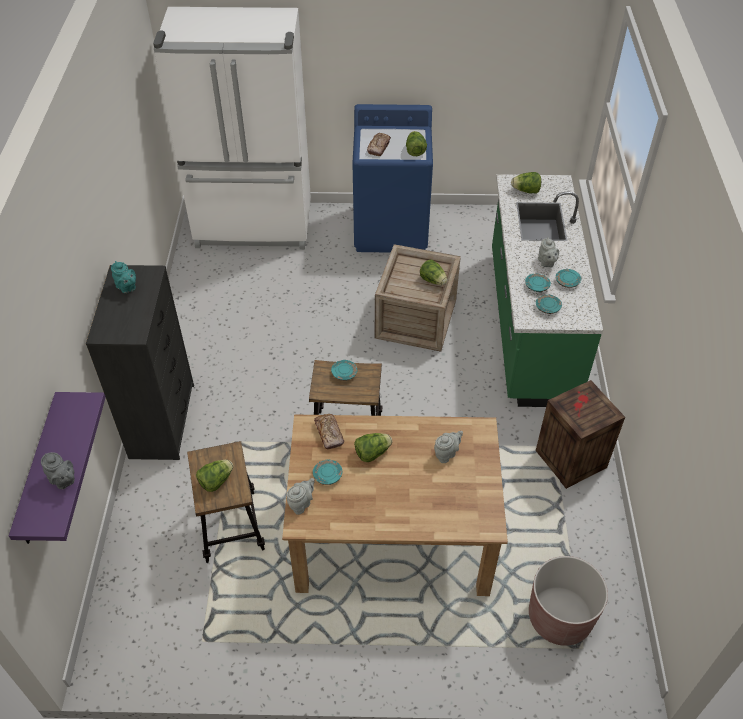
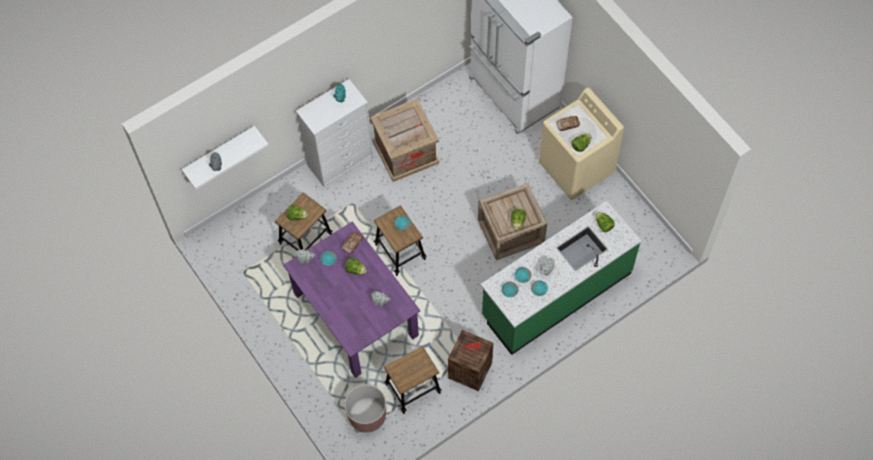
camera: 55 degrees right, 15 degrees up
(39, 471) = (219, 152): purple shelf -> white shelf
(162, 420) = (340, 160): black dresser -> white dresser
(220, 351) = (405, 151): none -> crate
(391, 229) = (576, 168): blue washing machine -> beige washing machine
(391, 537) = (354, 314): brown dining table -> purple dining table
(555, 537) = (413, 389): none -> stool

